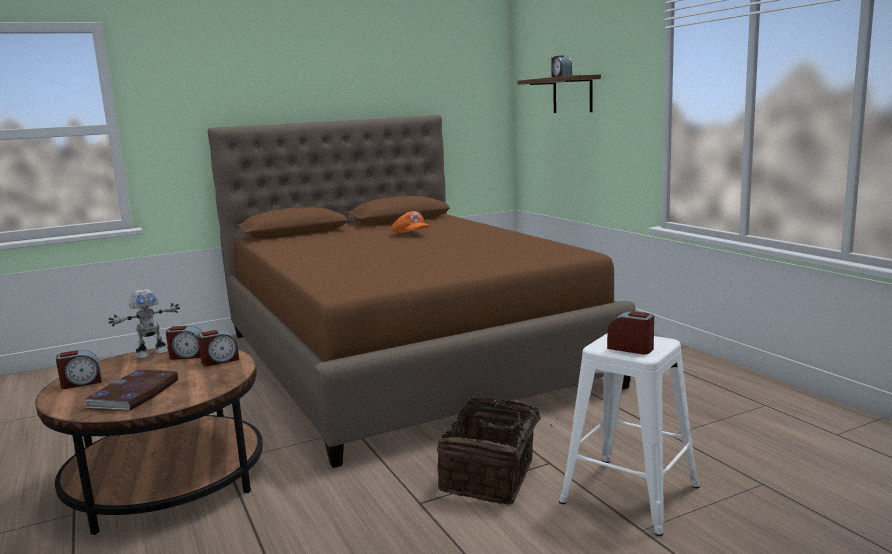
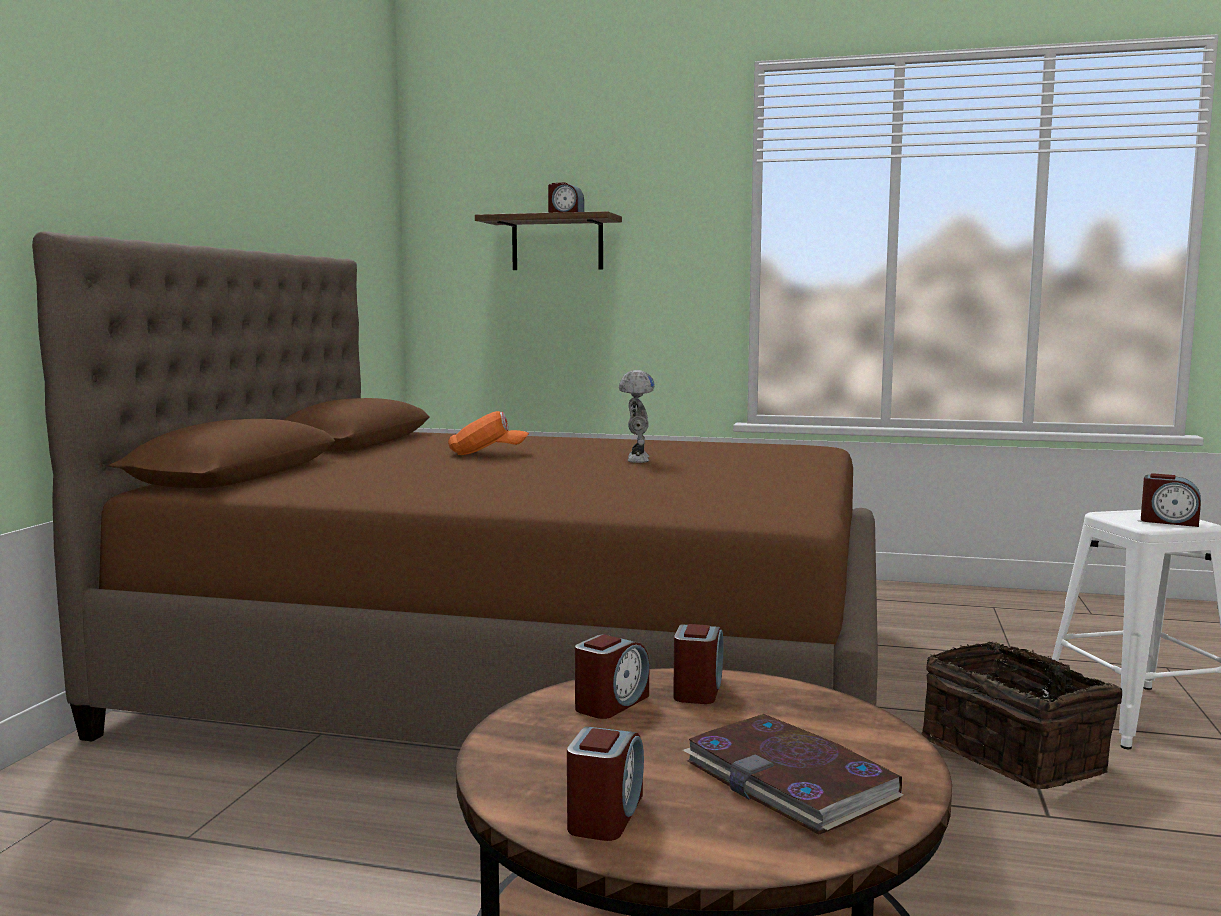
camera: 50 degrees left, 5 degrees down
(151, 353) = (522, 725): toy robot -> toy robot (636, 459)
(631, 348) = (1169, 521): alarm clock -> alarm clock turned 135 degrees counterclockwise

